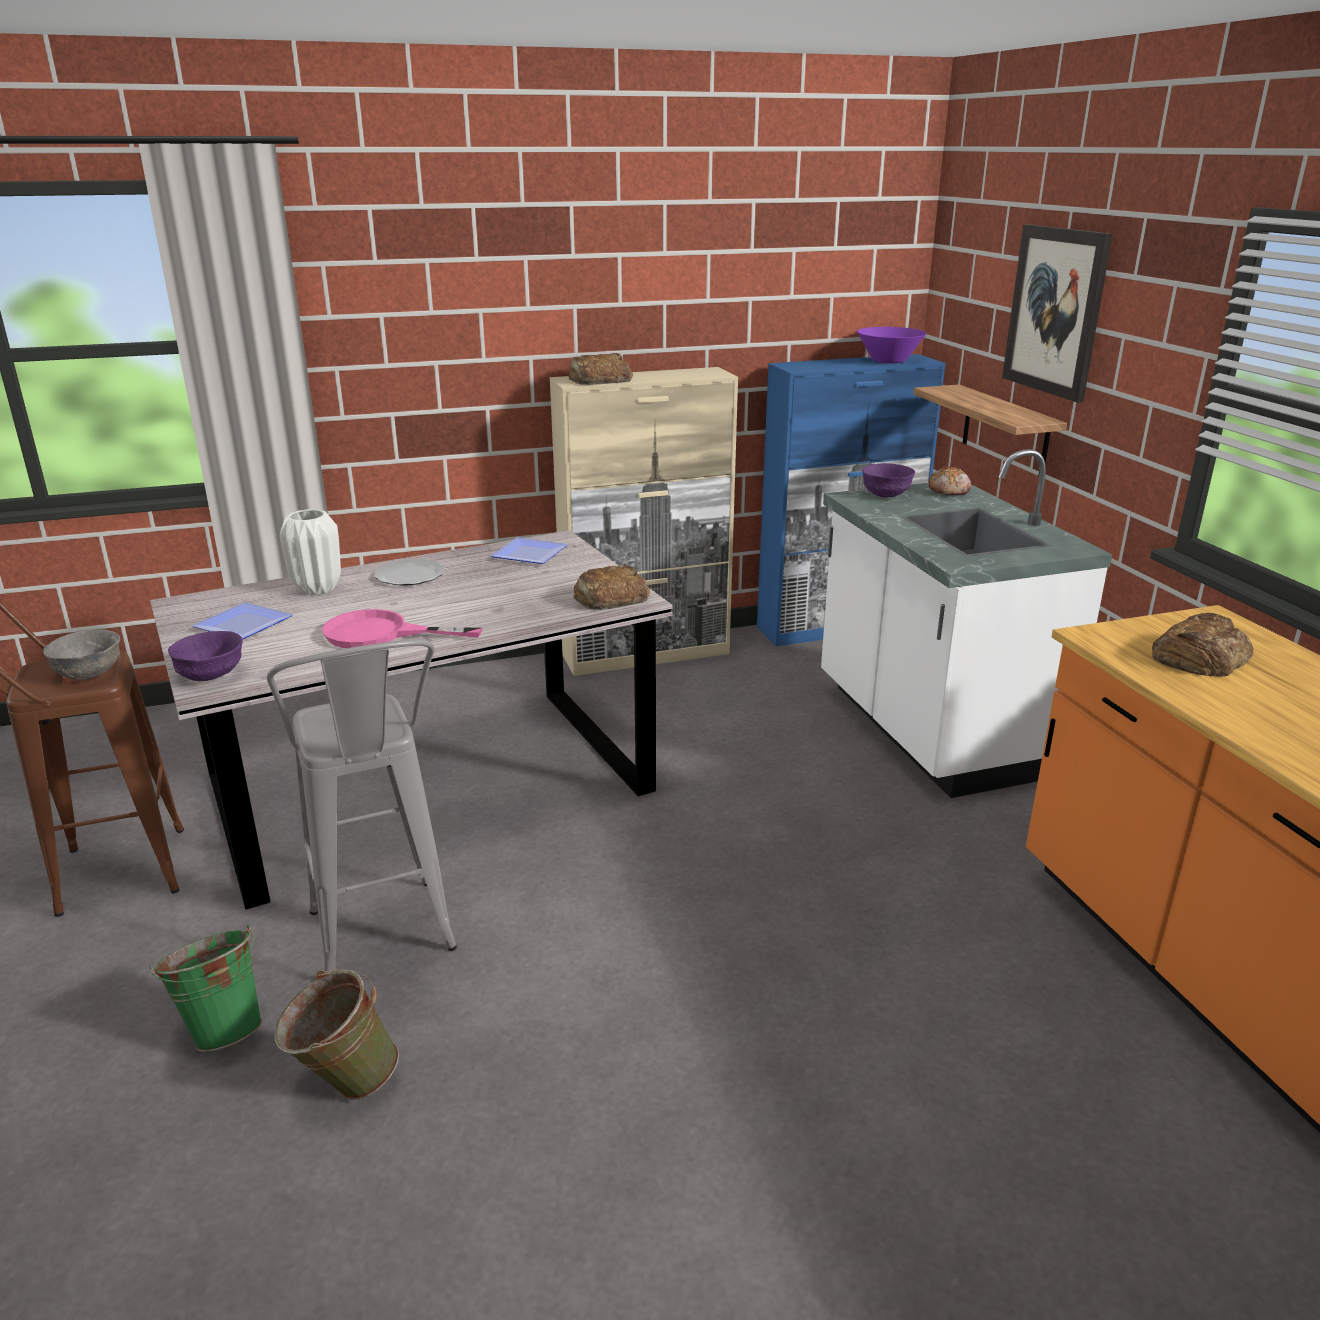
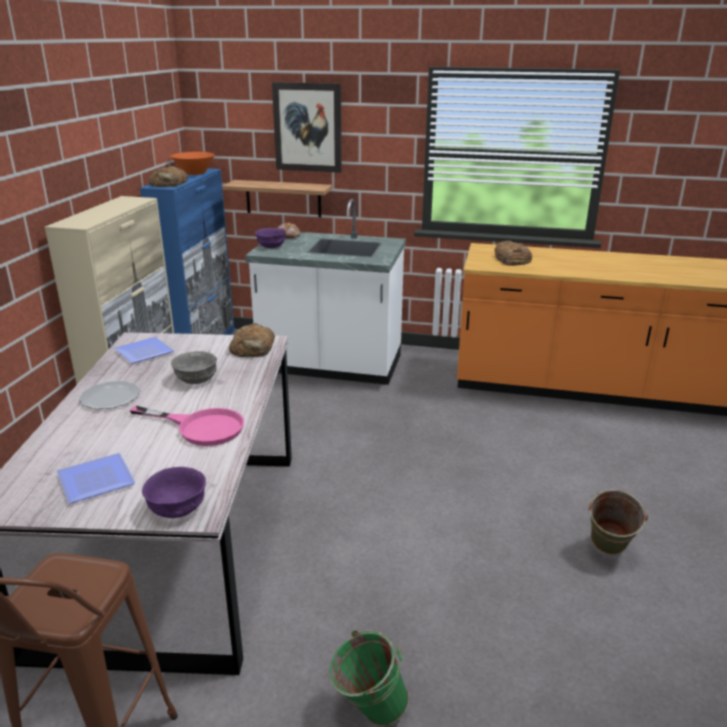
camera: 60 degrees left, 0 degrees up
(90, 673) = (77, 577): grey bowl -> grey bowl (197, 379)
(318, 589) = (73, 437): white vase -> none
(343, 1082) = (457, 658): green bucket -> green bucket (607, 552)
(381, 634) = (201, 427): pink frying pan -> pink frying pan turned 105 degrees counterclockwise
(386, 947) = (344, 609): grey stool -> none
(598, 379) = (86, 219): bread -> bread (169, 183)
(889, 361) = (194, 173): purple bowl -> orange bowl

